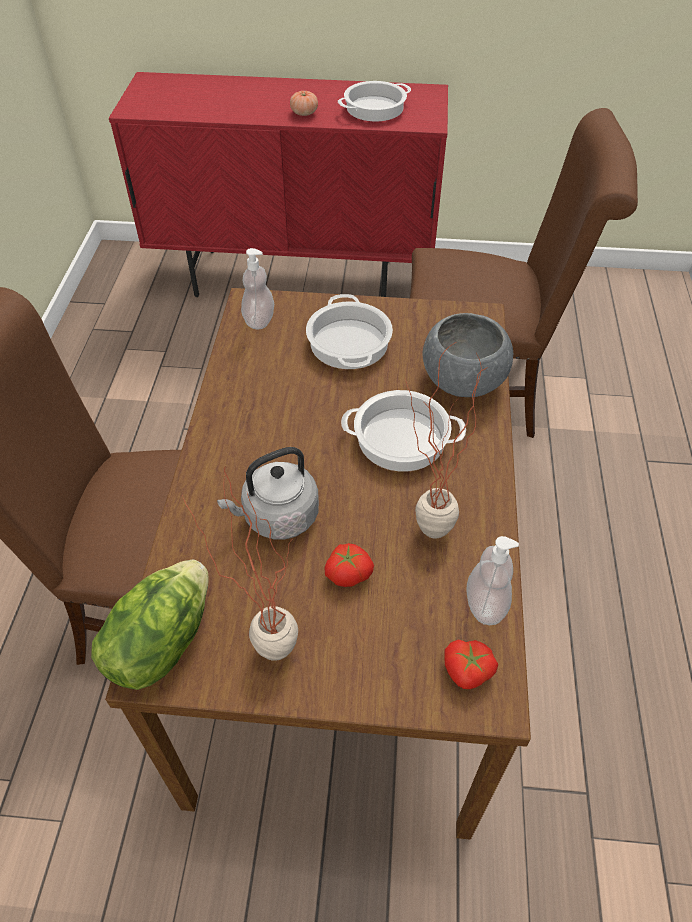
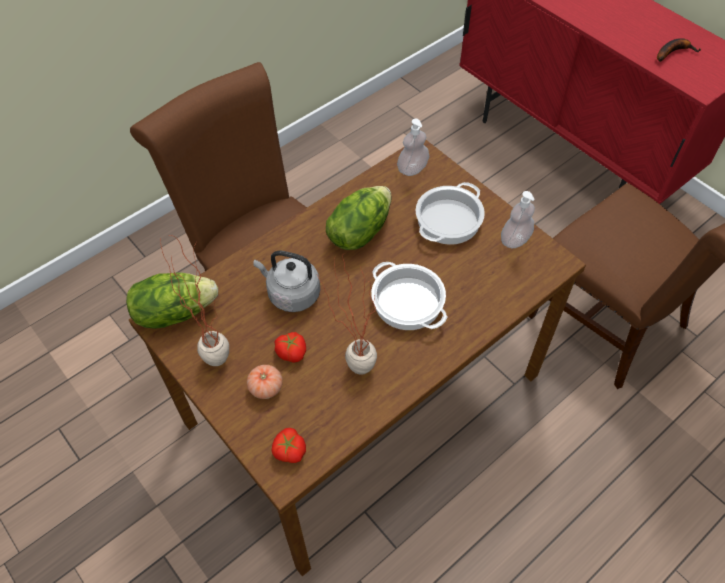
camera: 45 degrees right, 5 degrees up
(275, 409) = (359, 231): none -> lettuce
(304, 113) = (611, 29): tomato -> tomato (266, 387)
(375, 108) = (673, 52): cooking pot -> banana
(462, 380) = (489, 295): grey bowl -> none
(485, 604) = (339, 428): soap dispenser -> soap dispenser (515, 240)

